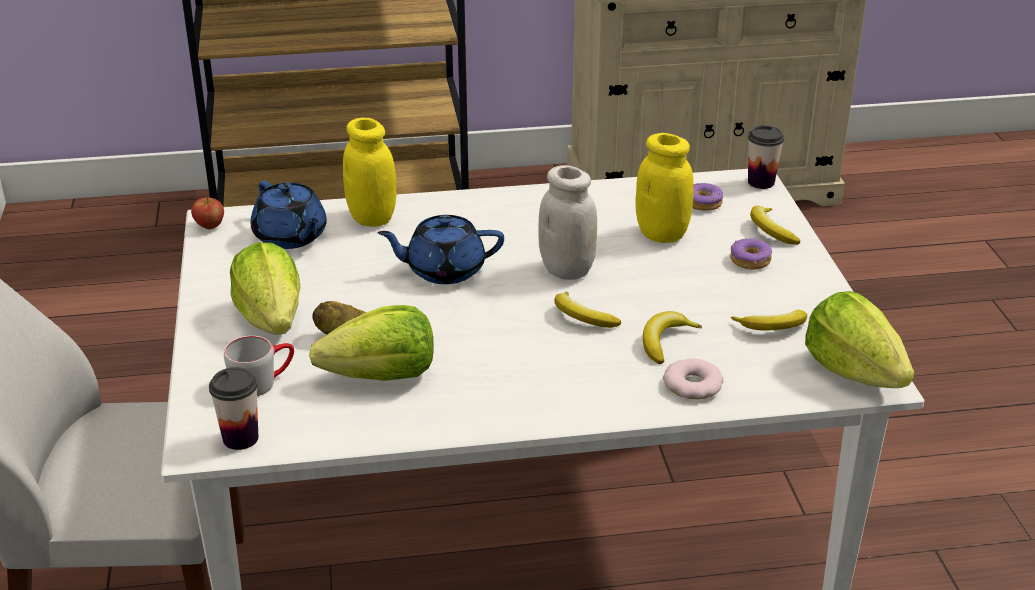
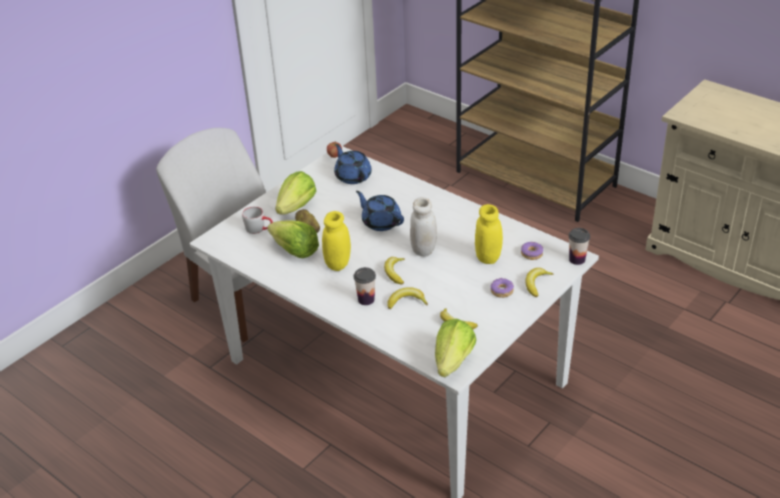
camera: 50 degrees right, 5 degrees up
(240, 438) = (224, 245): cup -> cup (366, 299)
(290, 237) = (353, 176): blue teapot -> blue teapot turned 135 degrees clockwise
(372, 218) = (392, 184): yellow jar -> yellow jar (338, 264)
(693, 385) = (385, 324): donut -> none

